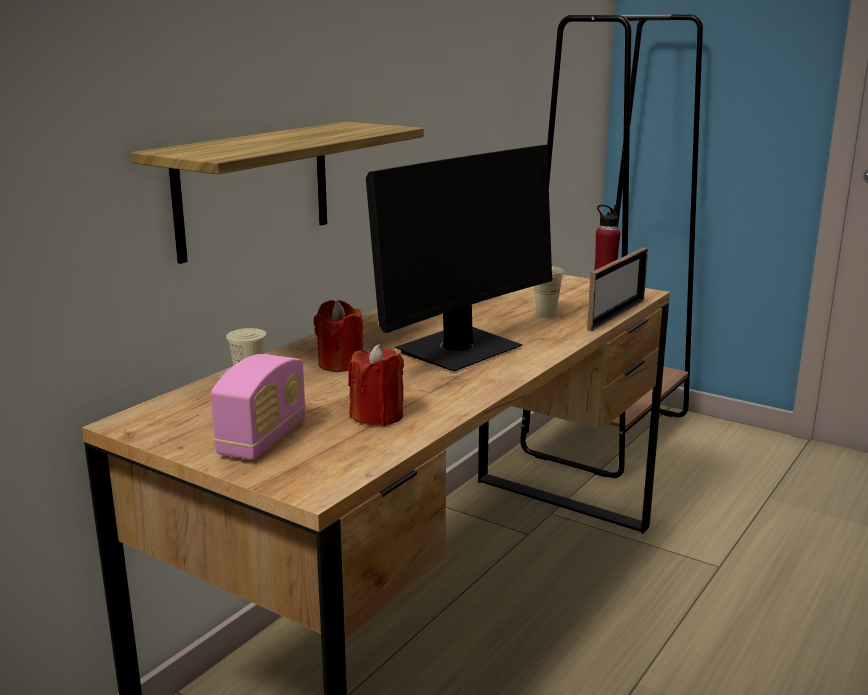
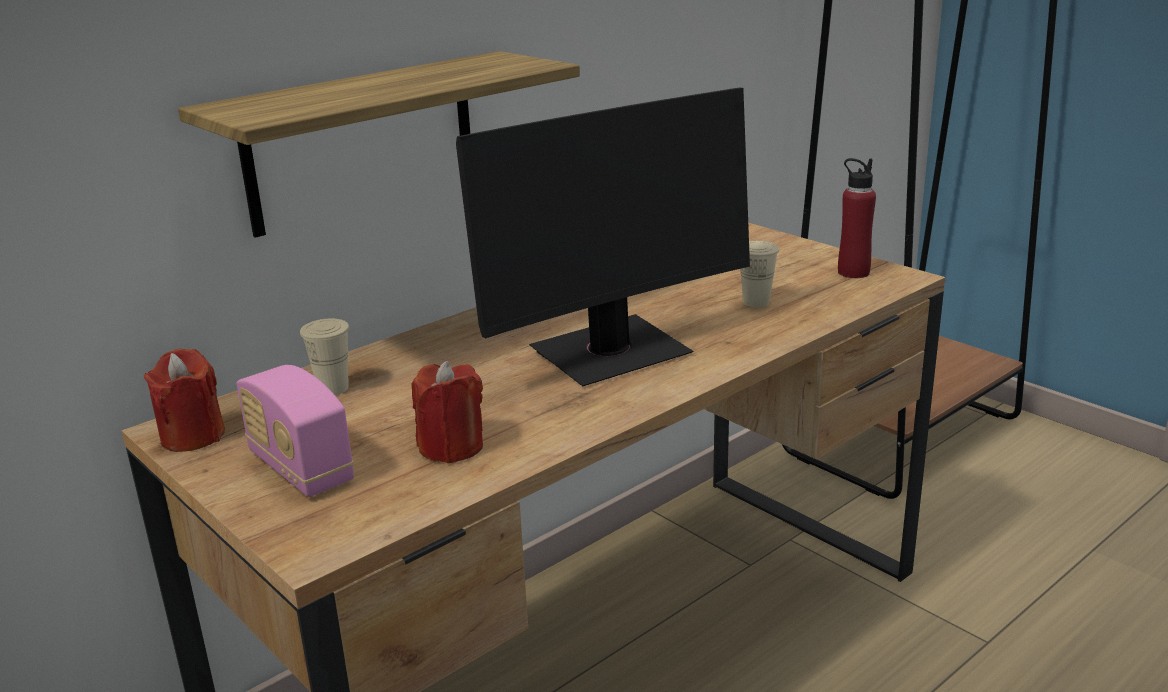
camera: 15 degrees right, 5 degrees up
(263, 439) = (300, 468): radio -> radio turned 105 degrees clockwise
(340, 364) = (455, 363): red candle -> red candle (193, 436)
(616, 314) = (849, 310): picture frame -> none

